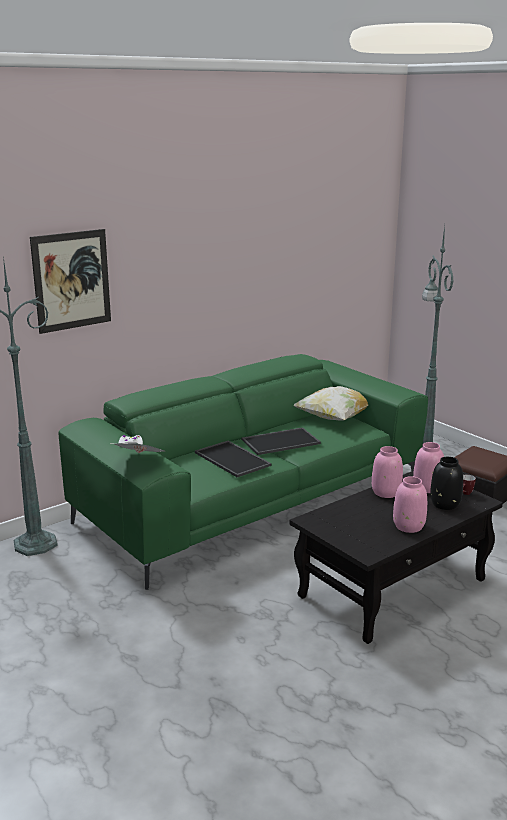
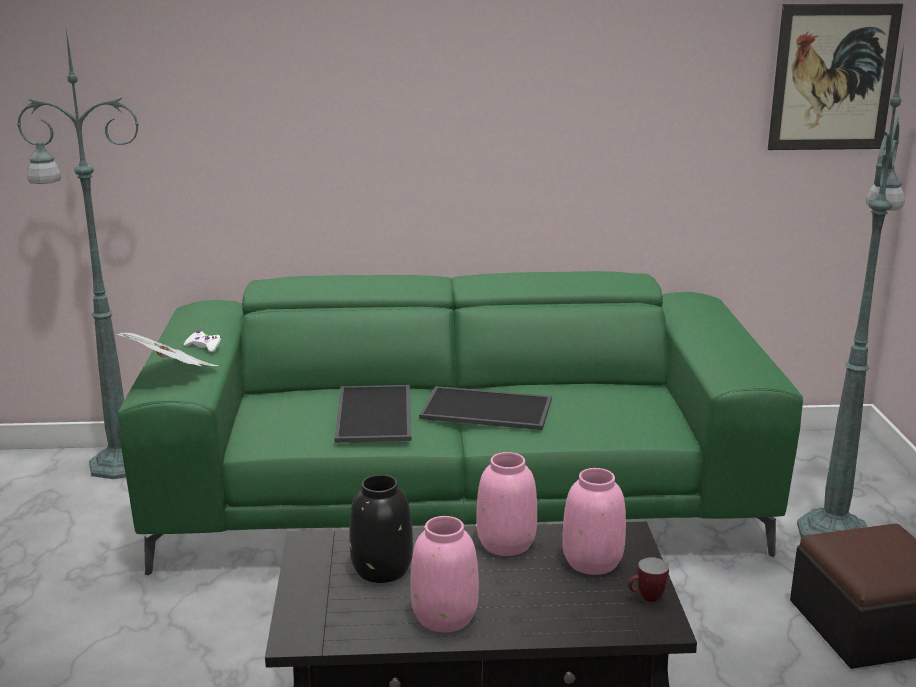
camera: 35 degrees right, 0 degrees up
(71, 280) = (207, 84): picture -> picture (833, 78)
(334, 418) = (636, 397): pillow -> none
(445, 504) = (576, 602): black vase -> black vase (383, 569)

